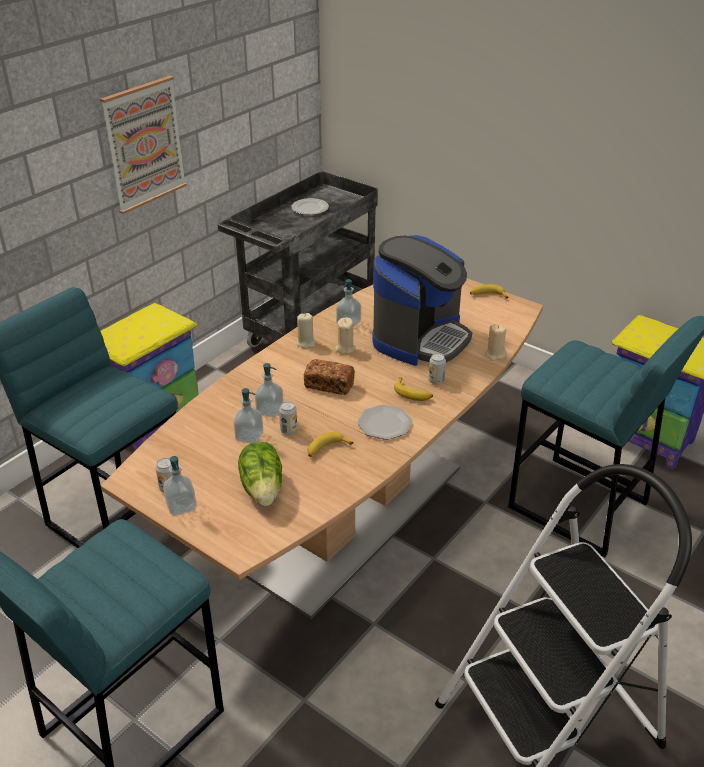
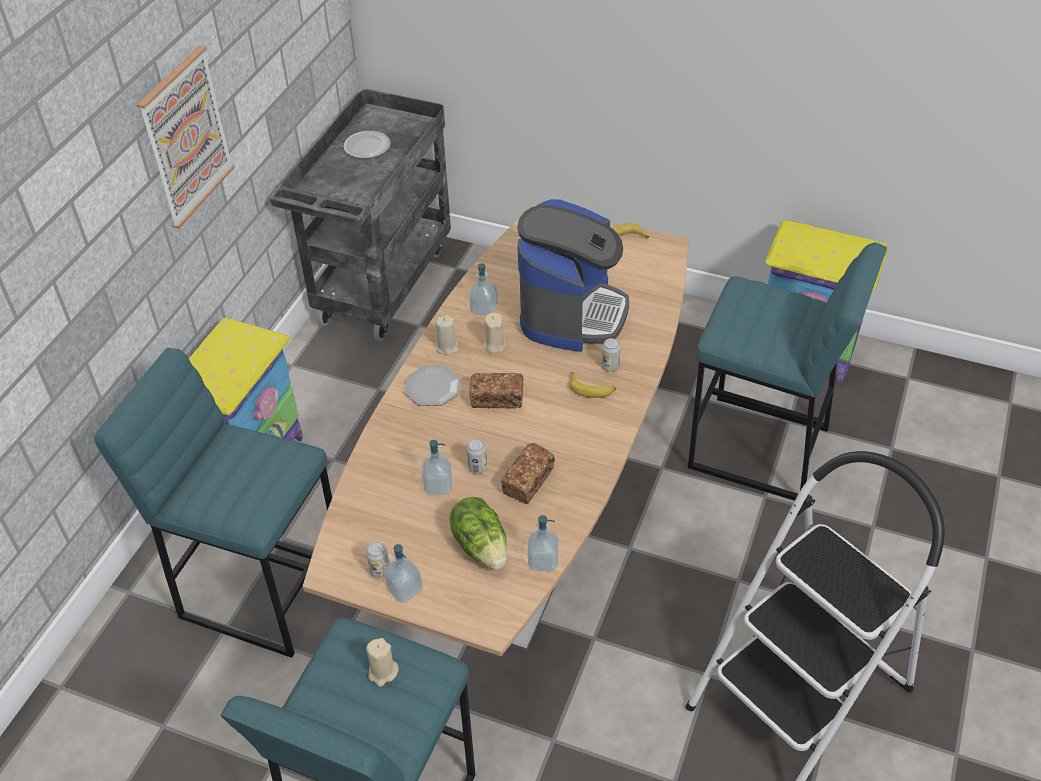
camera: 15 degrees left, 10 degrees up
(270, 410) = (446, 447): soap dispenser -> soap dispenser (543, 561)
(326, 449) = (528, 481): banana -> bread
(385, 424) = (577, 435): plate -> plate (433, 388)
(494, 355) = (660, 318): beige candle -> beige candle (383, 672)

